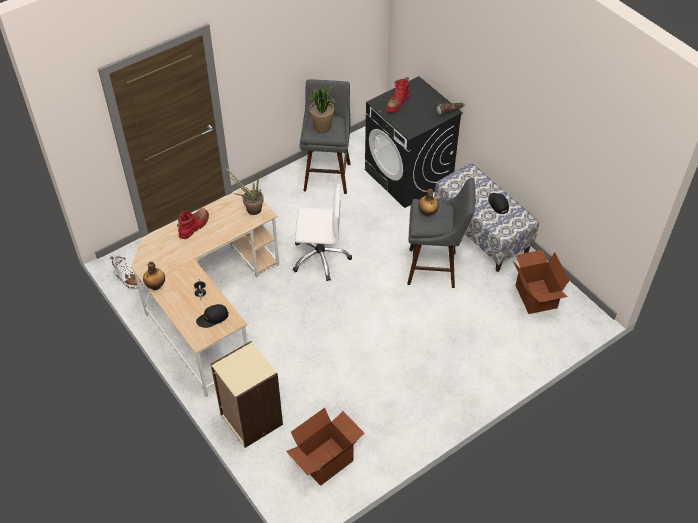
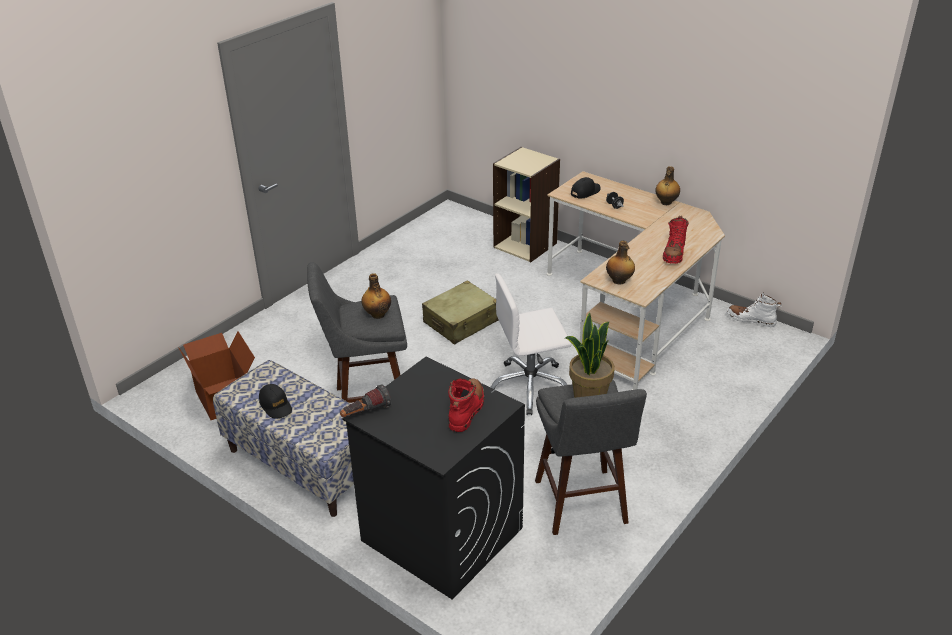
camera: 165 degrees right, 15 degrees down
(250, 209) = (619, 281): potted plant -> bottle
(325, 460) = (441, 234): cardboard box -> none
(346, 331) = (461, 322): none -> beige suitcase

